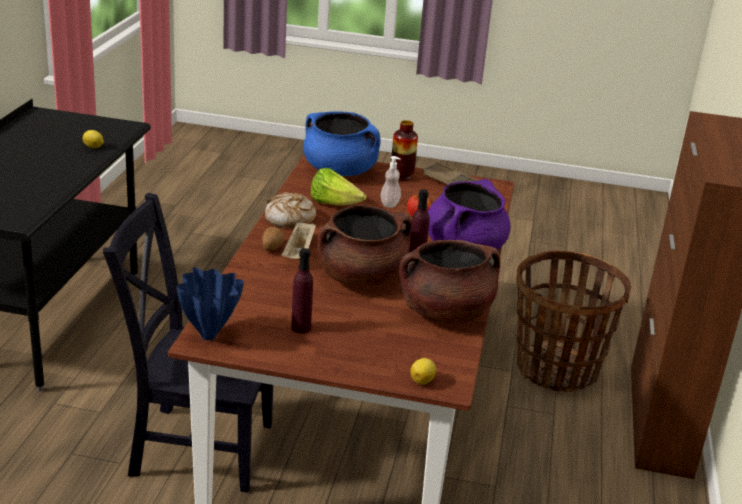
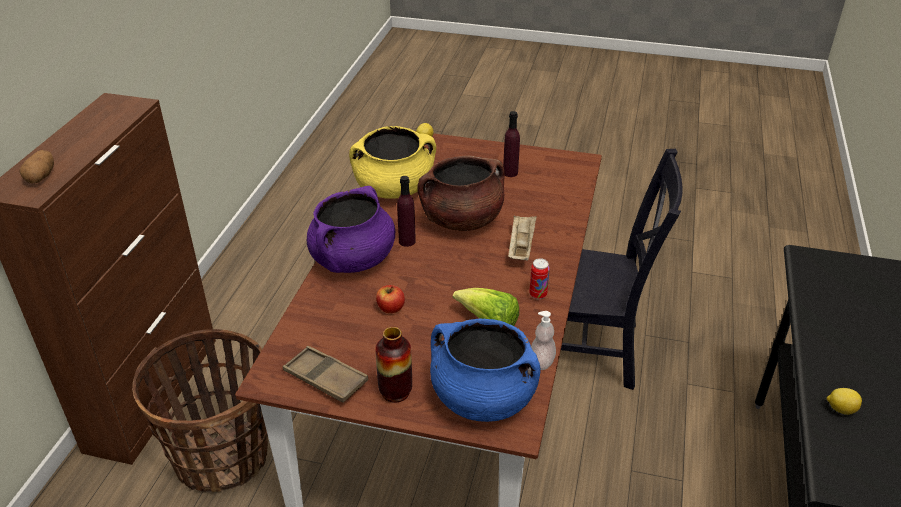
camera: 175 degrees left, 10 degrees up
(209, 337) = (576, 164): blue vase -> none
(271, 247) = (549, 251): potato -> potato (41, 177)
(289, 218) = (538, 295): bread -> can
(389, 204) = (421, 328): soap dispenser -> soap dispenser (541, 362)
(445, 313) = (394, 189): brown cooking pot -> yellow cooking pot

